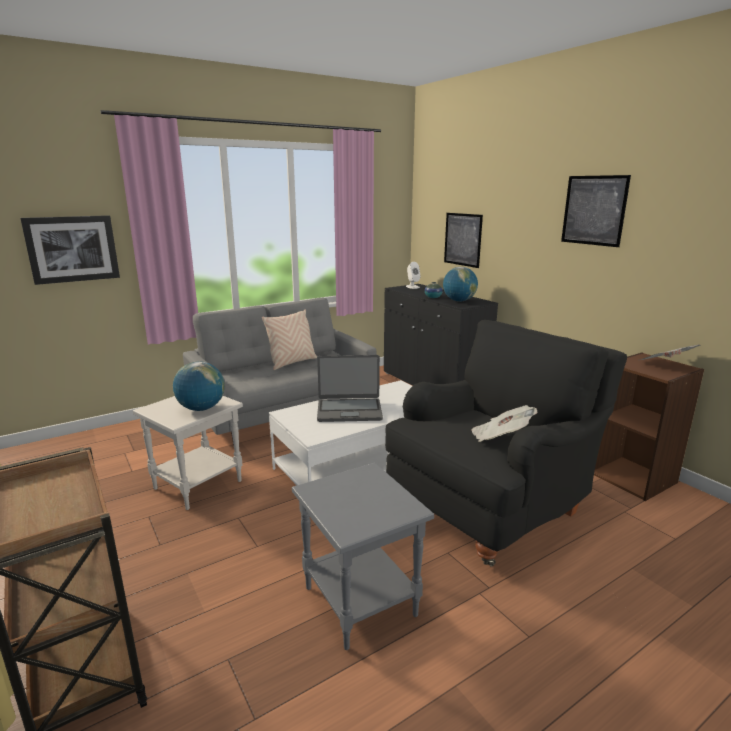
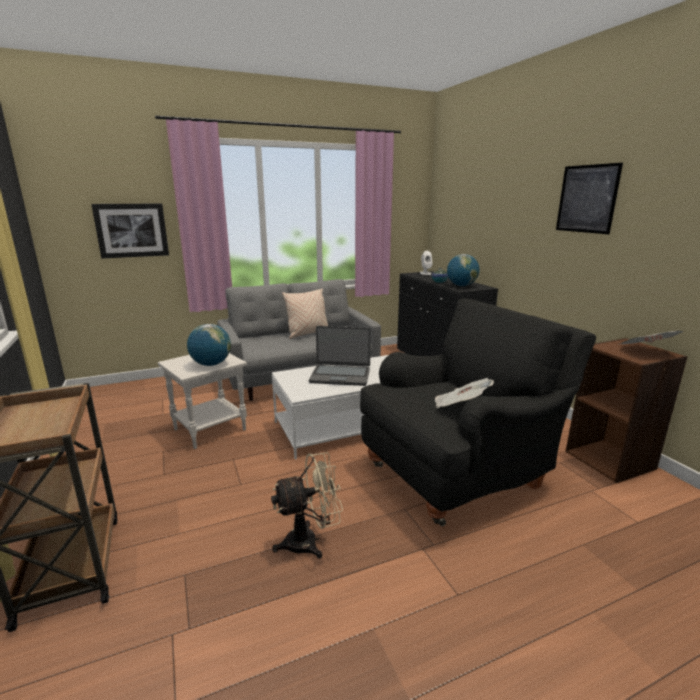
camera: 10 degrees right, 0 degrees up
(358, 601) = (310, 541): grey side table -> beige fan
(462, 239) = (470, 230): picture -> none

